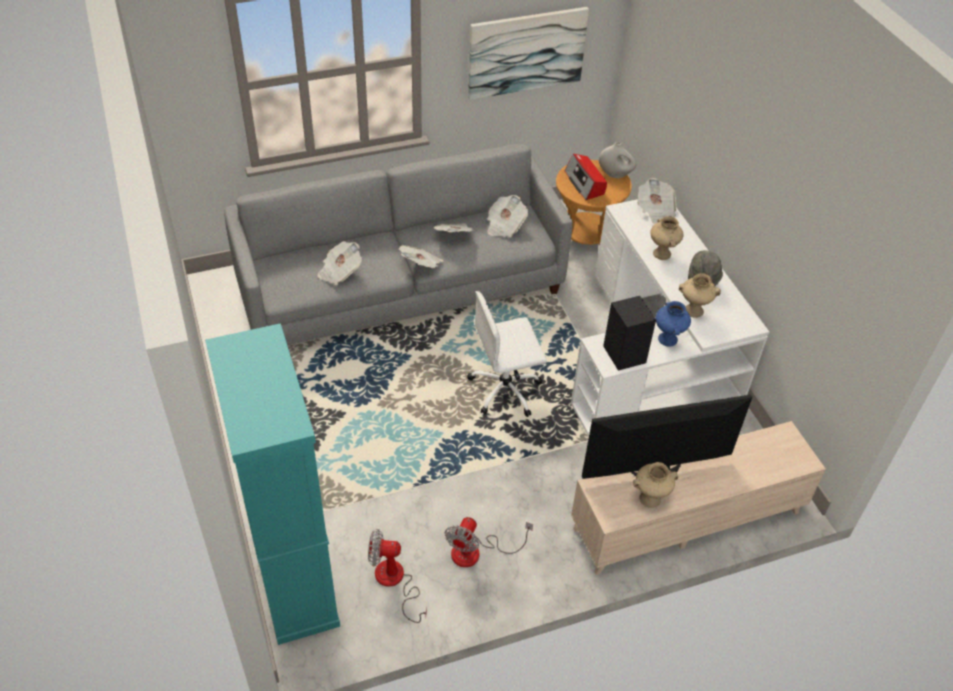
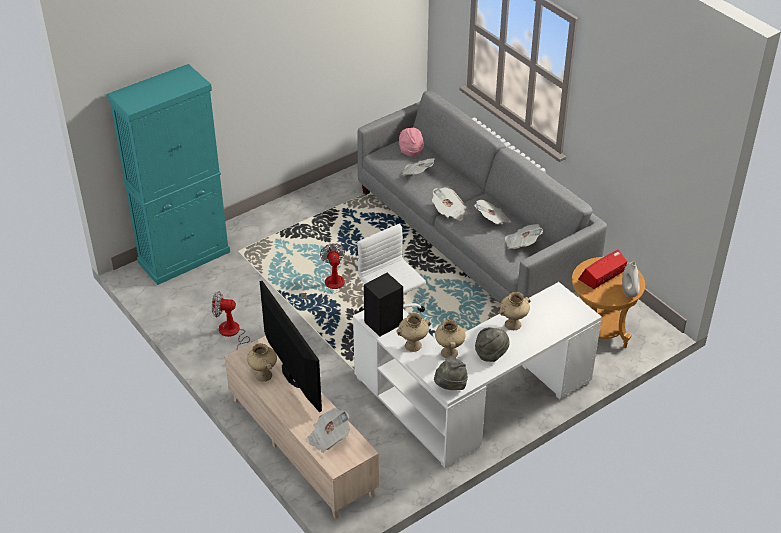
camera: 75 degrees right, 5 degrees down
(290, 266) = (410, 151): none -> pink hat
(395, 582) = (196, 301): fan -> fan (329, 287)
(526, 52) = (636, 144): picture -> none
(655, 211) = (570, 313): newspaper -> newspaper (328, 438)
(668, 339) = (413, 346): blue vase -> beige vase
(744, 323) = (450, 386): none -> grey hat

